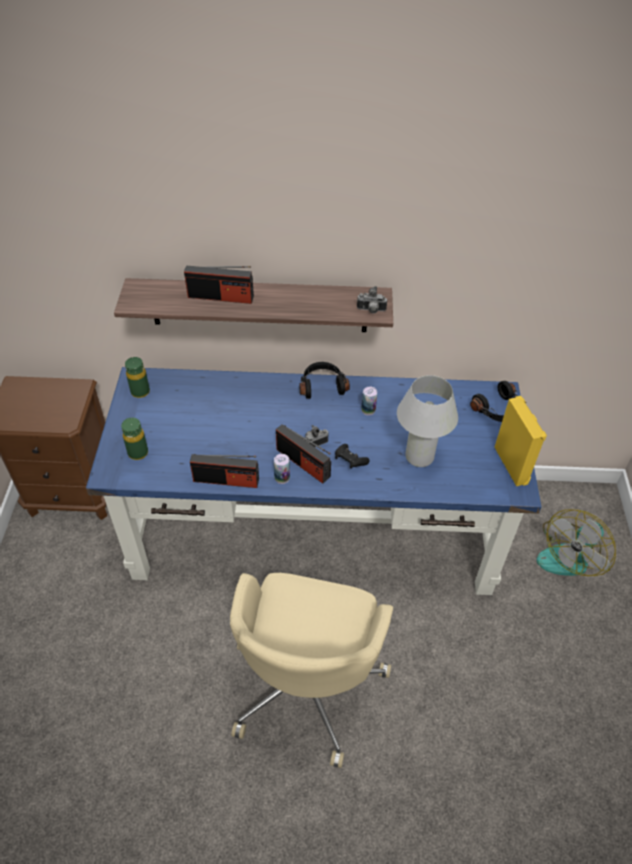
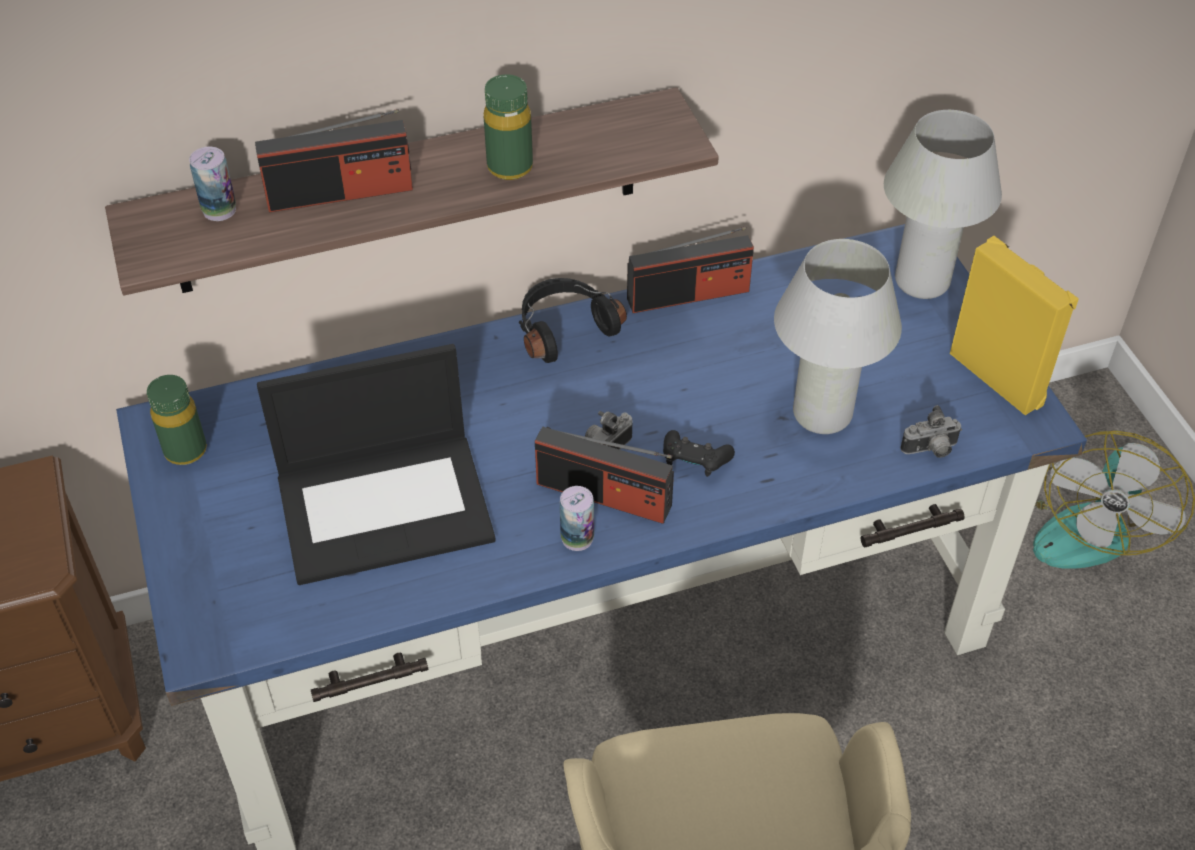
camera: 20 degrees left, 0 degrees up
(138, 453) = (246, 581): green bottle -> green bottle (510, 167)
(209, 439) = (387, 505): none -> laptop
(226, 480) = (465, 578): radio -> radio (688, 295)
(368, 410) = (679, 352): can -> can (219, 210)
(371, 310) = (663, 142): camera -> camera (930, 451)
(498, 410) = (922, 281): black headphones -> white table lamp

